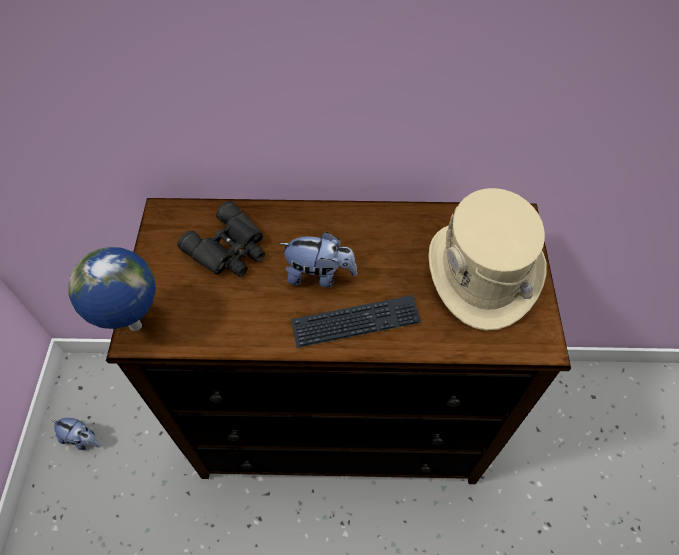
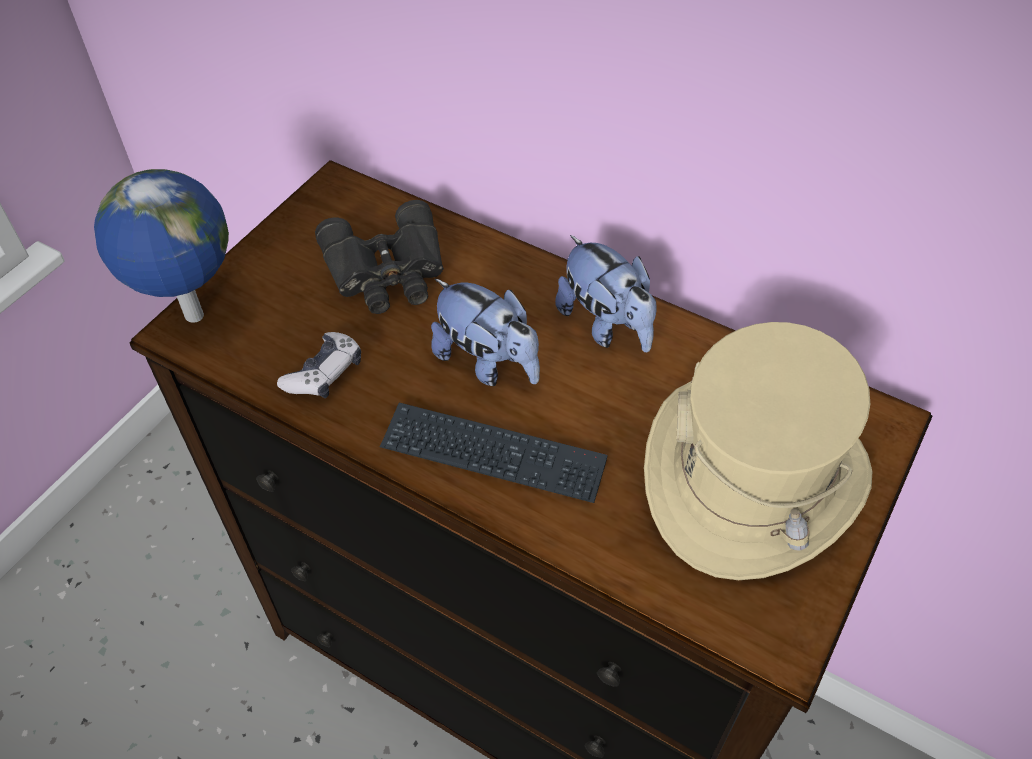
camera: 30 degrees right, 5 degrees down
(82, 439) = (163, 497): plush toy -> plush toy (606, 325)
(236, 323) = (324, 373): none -> game controller

